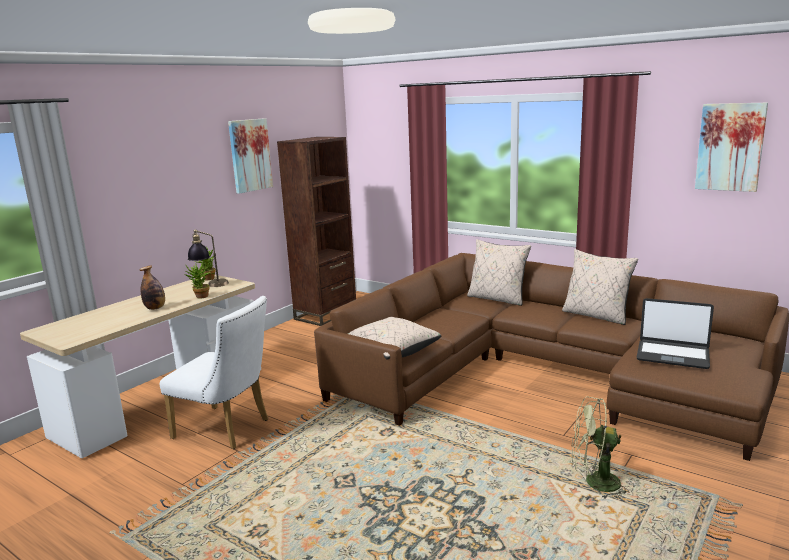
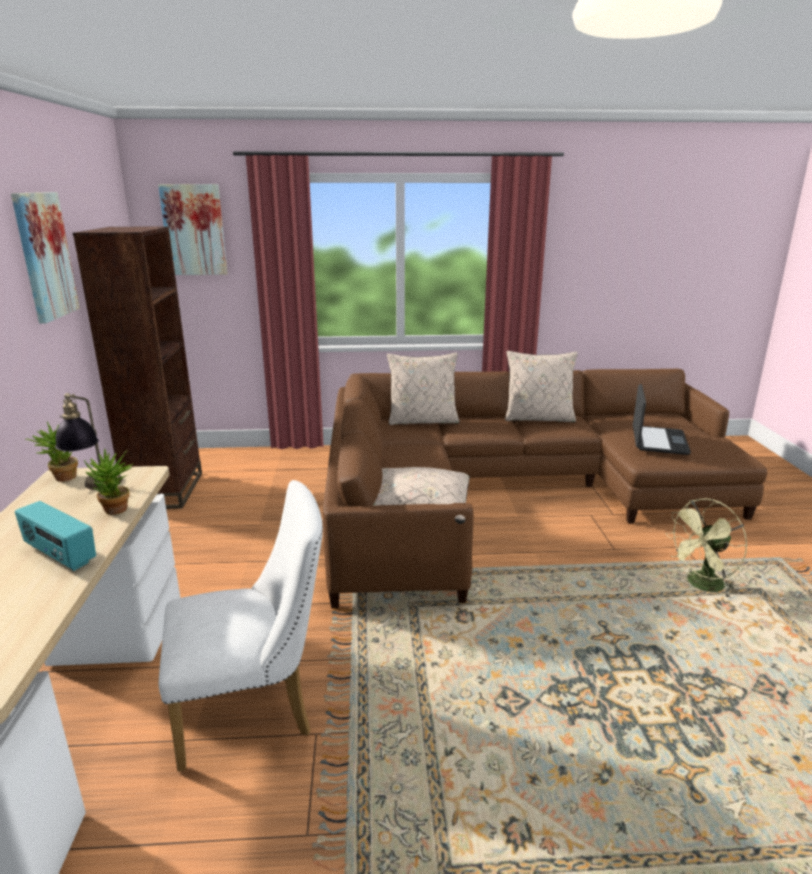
camera: 40 degrees left, 5 degrees up
(155, 308) = (59, 555): bottle -> radio
(672, 355) = (658, 441): laptop -> laptop turned 60 degrees counterclockwise
(730, 147) = (626, 234): picture -> picture (194, 230)

